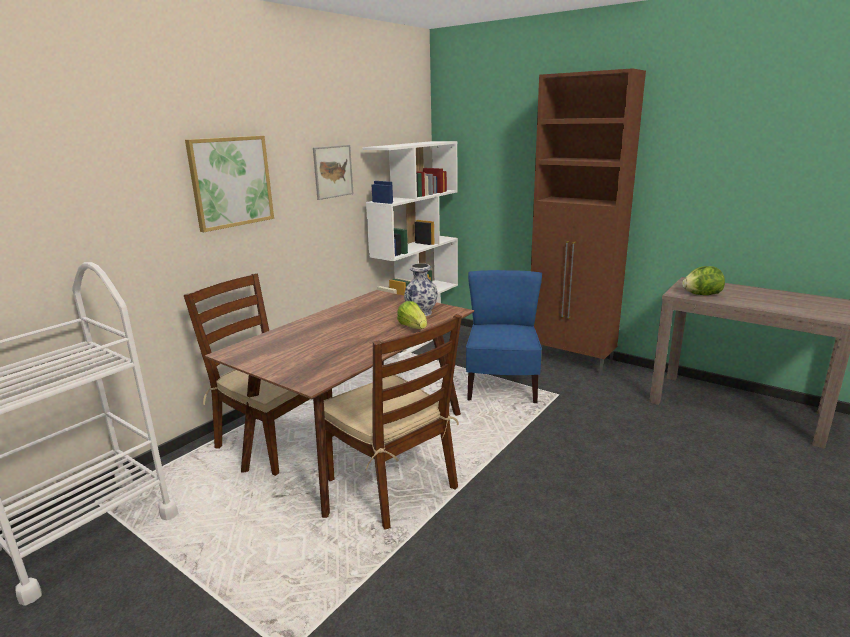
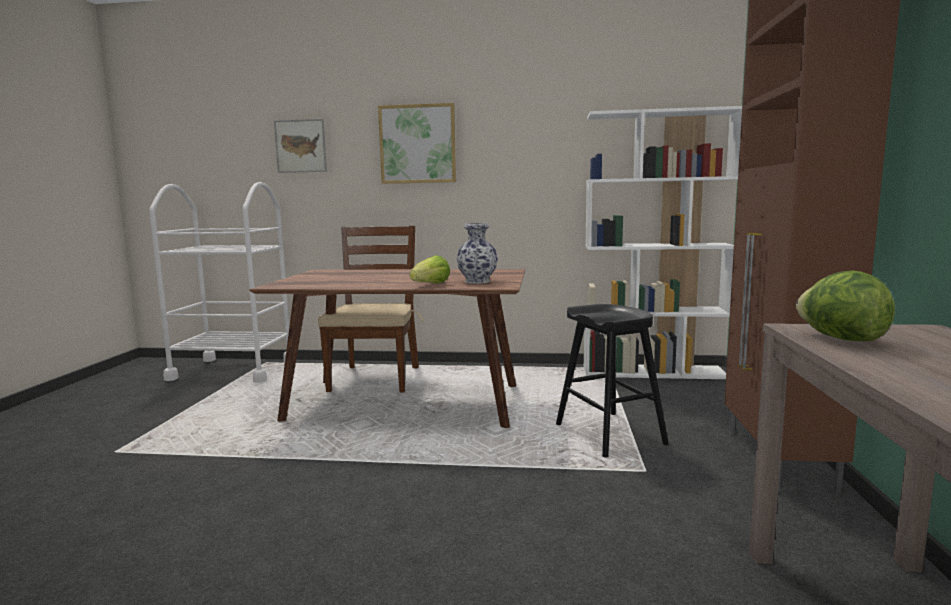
camera: 60 degrees right, 10 degrees down
(333, 171) = (544, 143): picture -> picture (301, 146)
(392, 484) = (343, 431): brown chair -> none
(502, 386) = (609, 434): blue chair -> black stool

